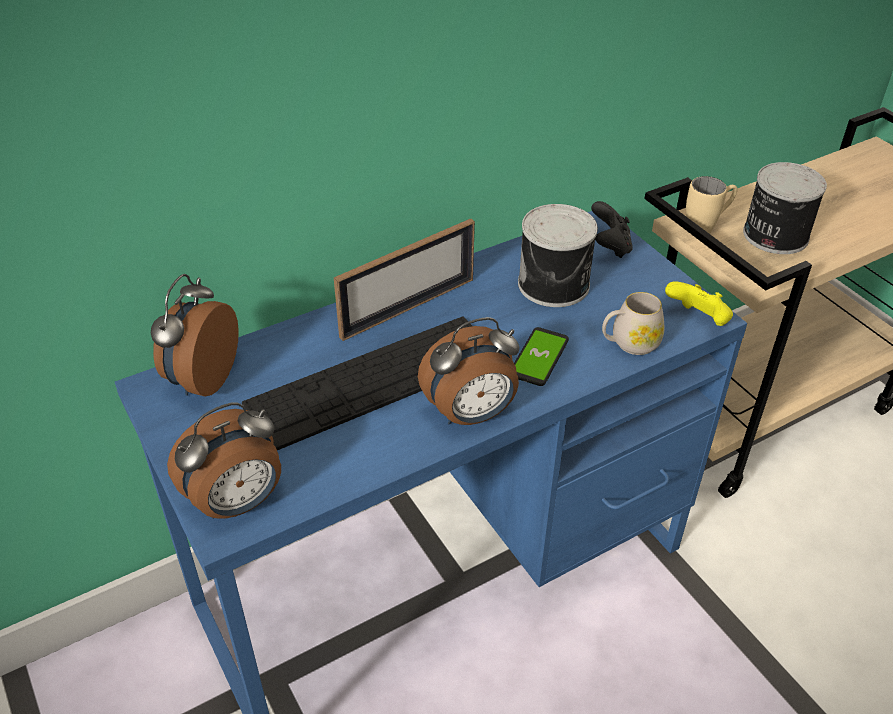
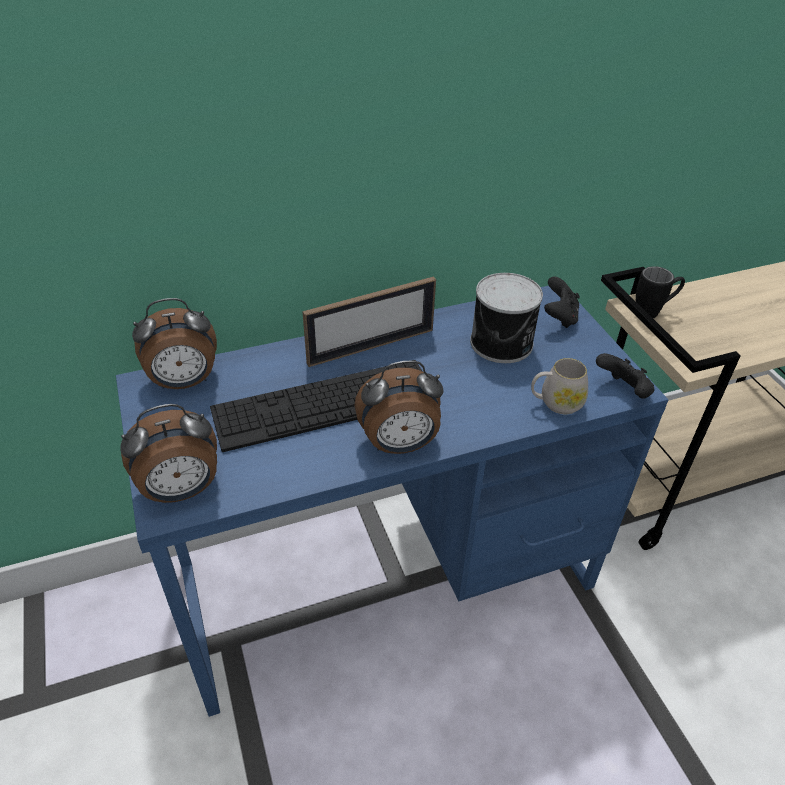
camera: 10 degrees right, 0 degrees up
(201, 379) = (184, 382): alarm clock -> alarm clock turned 135 degrees counterclockwise
(539, 357) = (472, 404): phone -> none
(698, 320) = (623, 391): yellow game controller -> black game controller
(706, 227) = (653, 311): beige mug -> black mug
(774, 235) = (713, 326): can -> none

